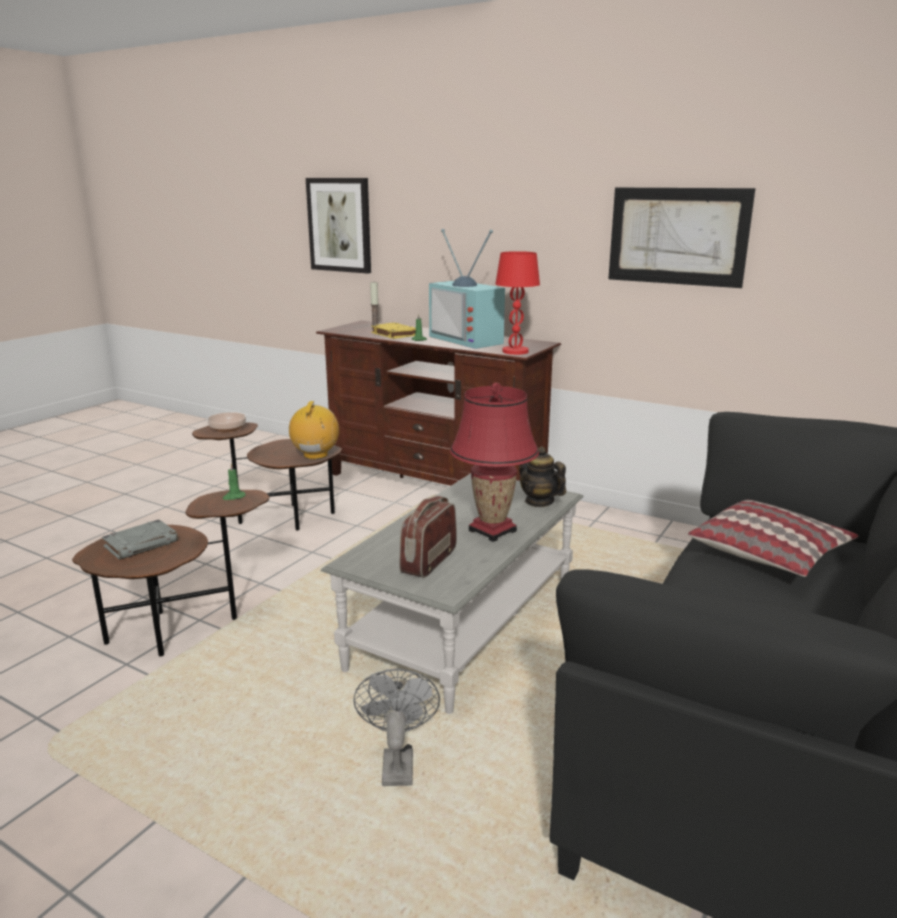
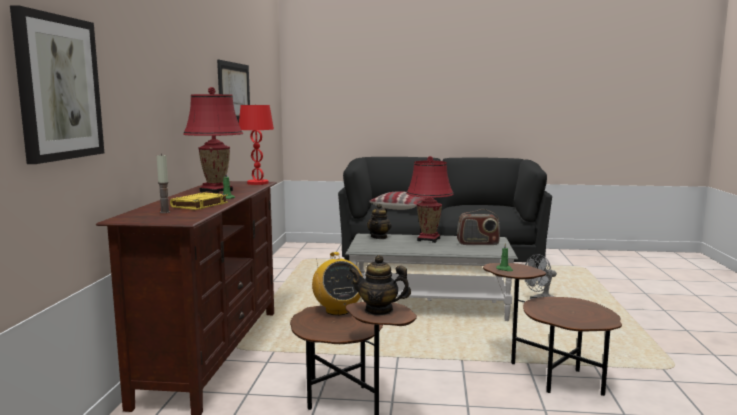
camera: 115 degrees left, 10 degrees down
(141, 544) = (567, 314): grey book -> none
(227, 429) = (379, 310): bowl -> teapot
(315, 455) = (337, 310): radio -> radio turned 90 degrees counterclockwise
(469, 340) = (216, 191): television -> red table lamp

